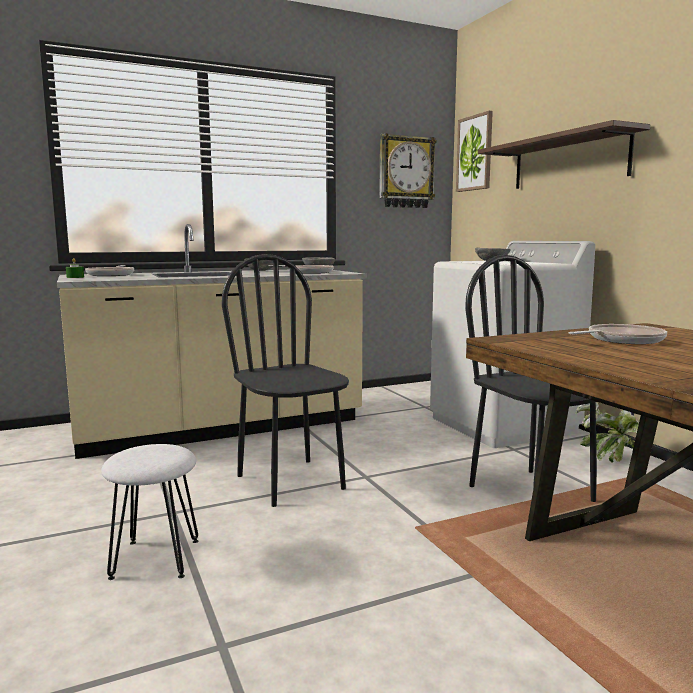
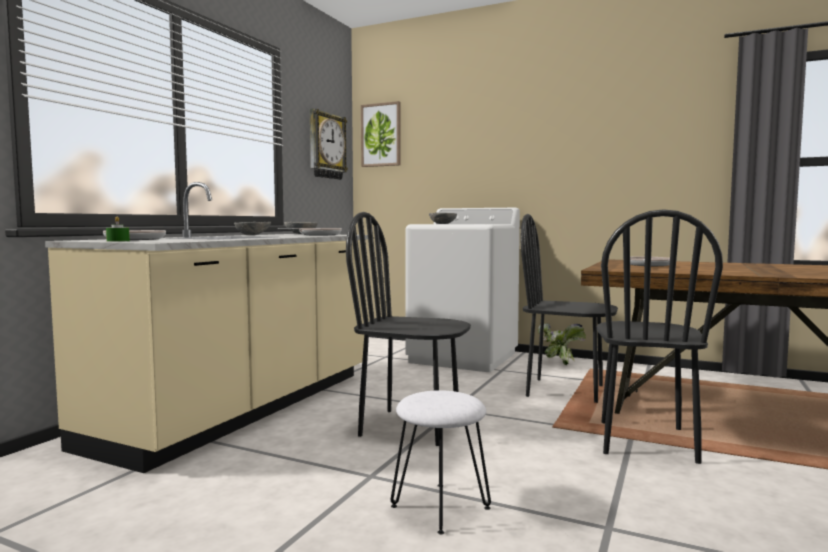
camera: 40 degrees left, 5 degrees down
(482, 585) = (645, 441): none -> black chair
(569, 161) = (484, 148): shelf -> none

